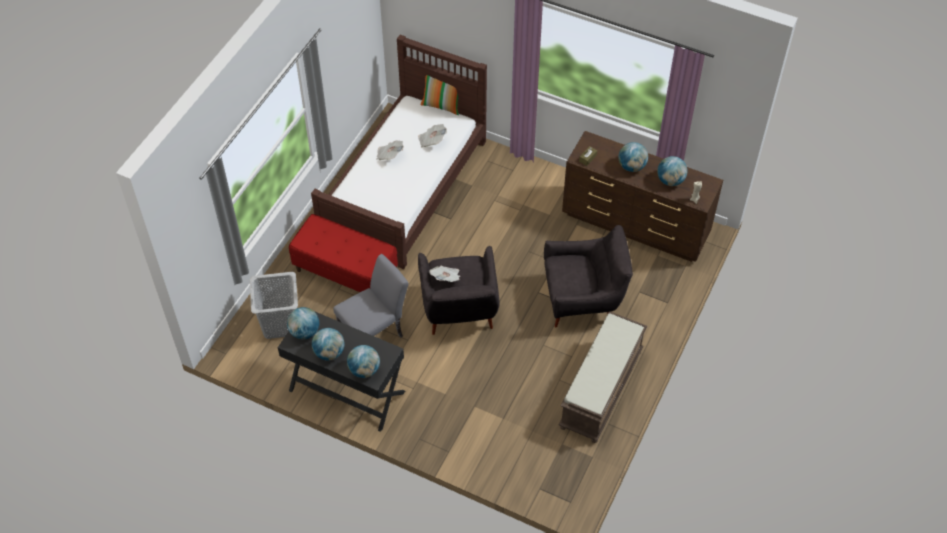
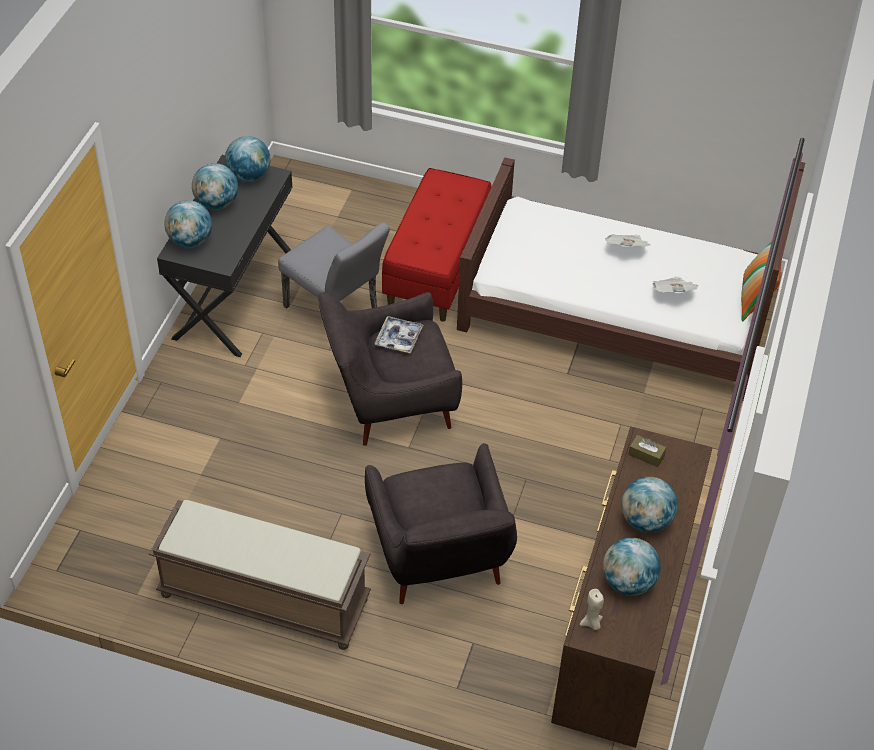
camera: 80 degrees right, 5 degrees down
(280, 323) = (337, 215): grey laundry basket -> none
(446, 278) = (398, 338): newspaper -> tray

